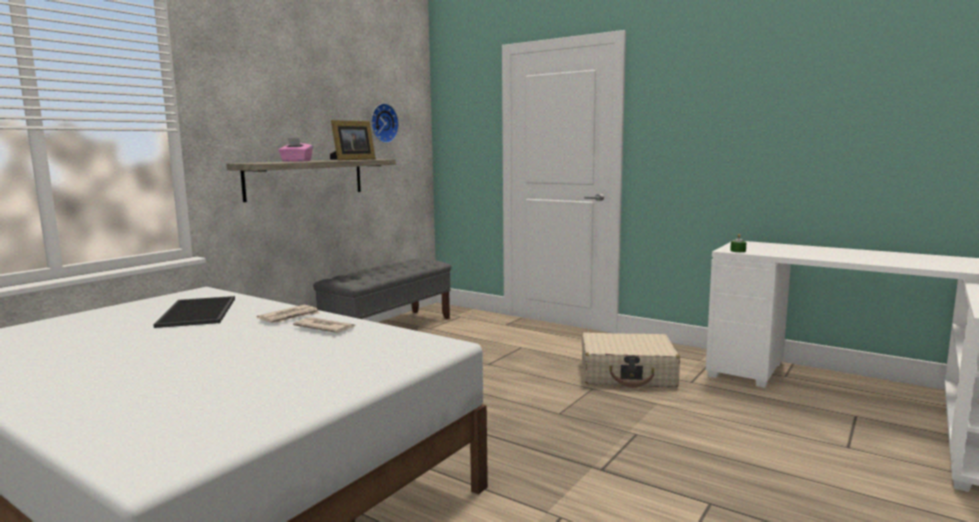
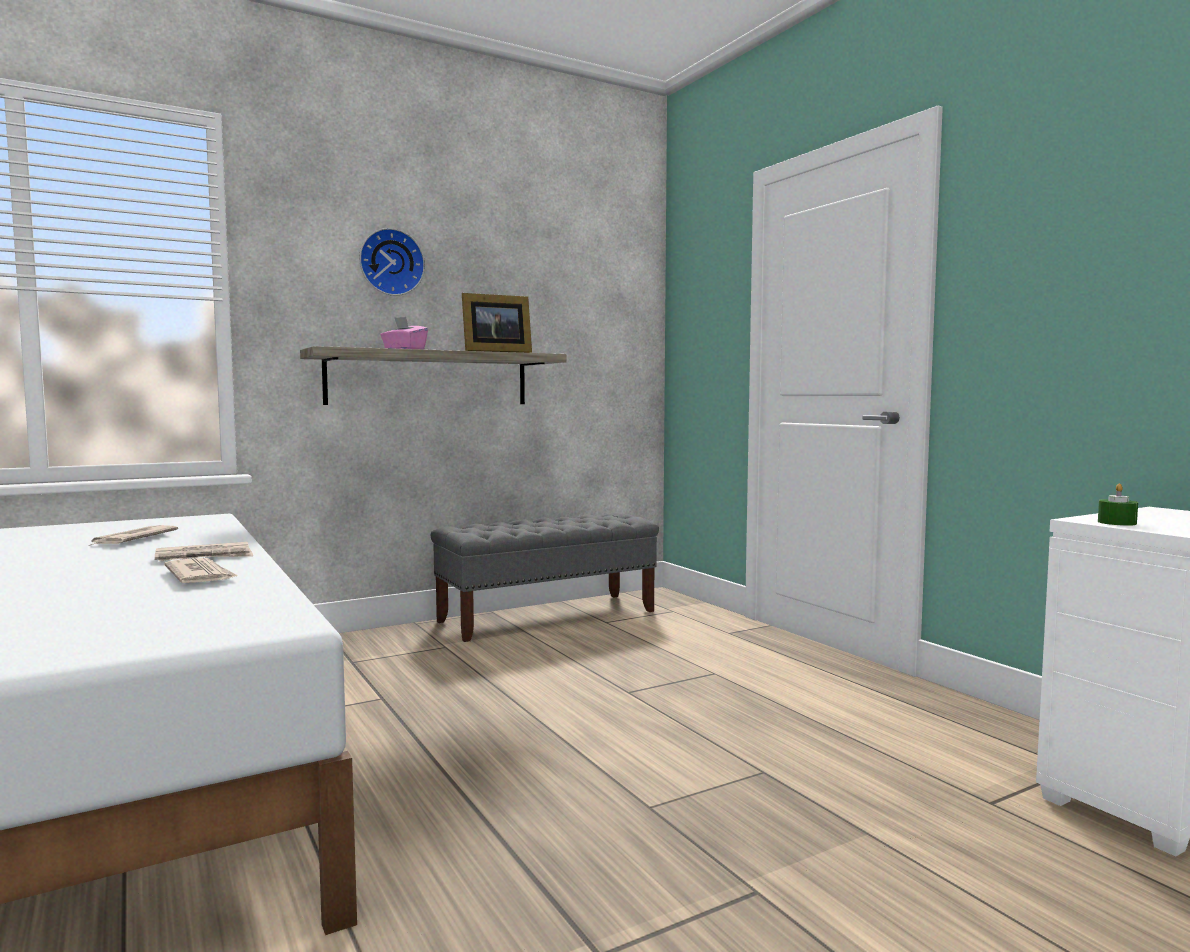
camera: 25 degrees right, 5 degrees down
(199, 312) = (133, 539): tray -> newspaper
(382, 123) = (571, 305): wall clock -> wall clock (391, 262)
(627, 374) = (863, 757): beige suitcase -> none

